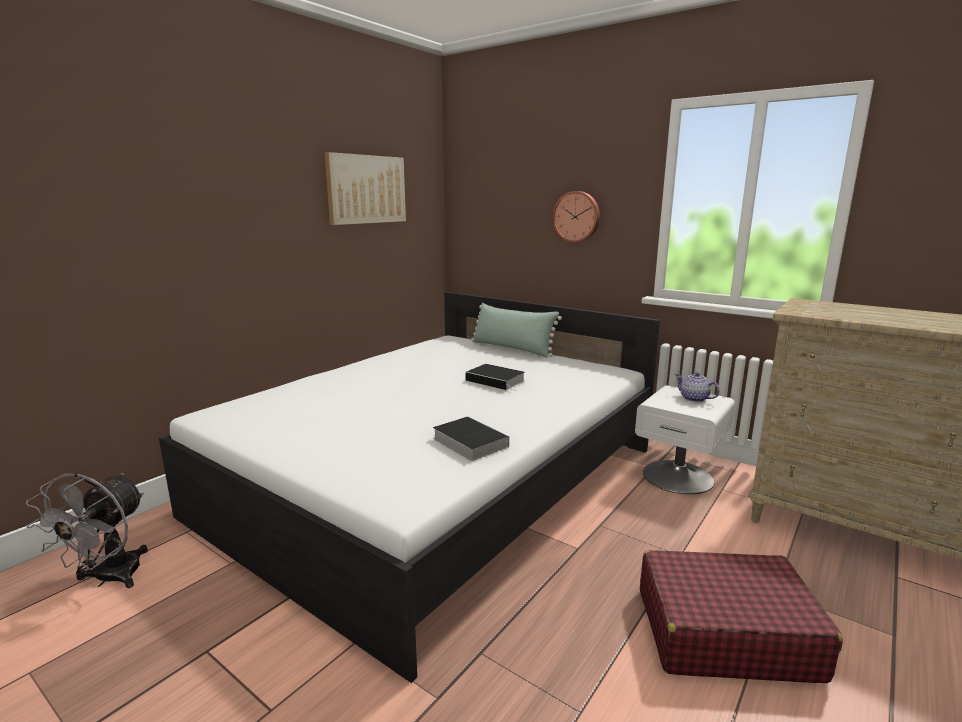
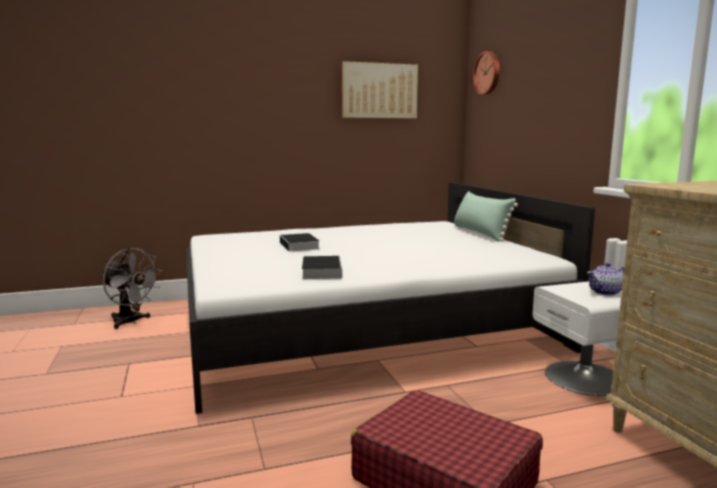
camera: 35 degrees right, 5 degrees down
(109, 579) = (131, 322): grey fan -> grey fan turned 105 degrees counterclockwise
(497, 380) = (418, 247): book -> book (300, 246)
(577, 216) = (552, 107): wall clock -> wall clock (488, 73)
(694, 399) = (605, 292): teapot -> teapot turned 105 degrees counterclockwise

